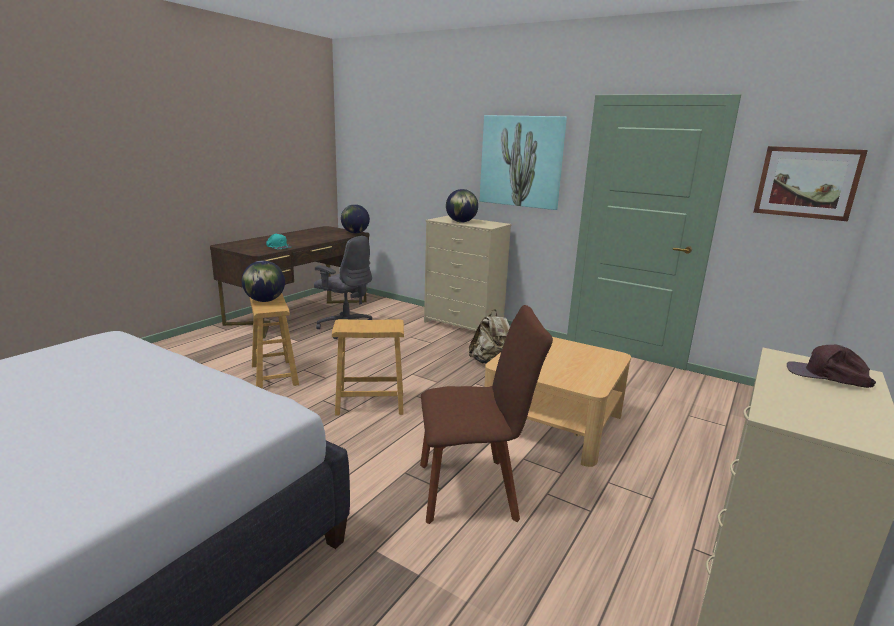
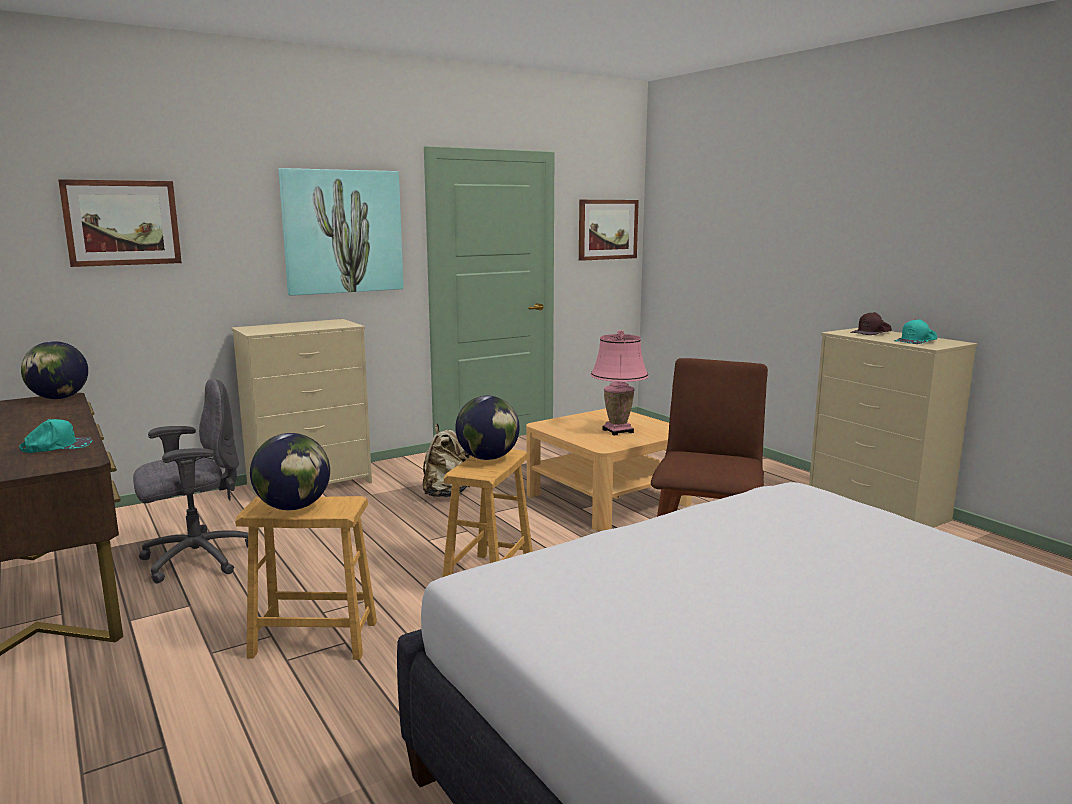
camera: 65 degrees left, 5 degrees down
(408, 147) = (122, 223): none -> picture
(461, 222) = (298, 328): globe -> globe (488, 458)
(554, 364) = (617, 431): none -> pink table lamp
(808, 406) = (916, 341): none -> turquoise cap

